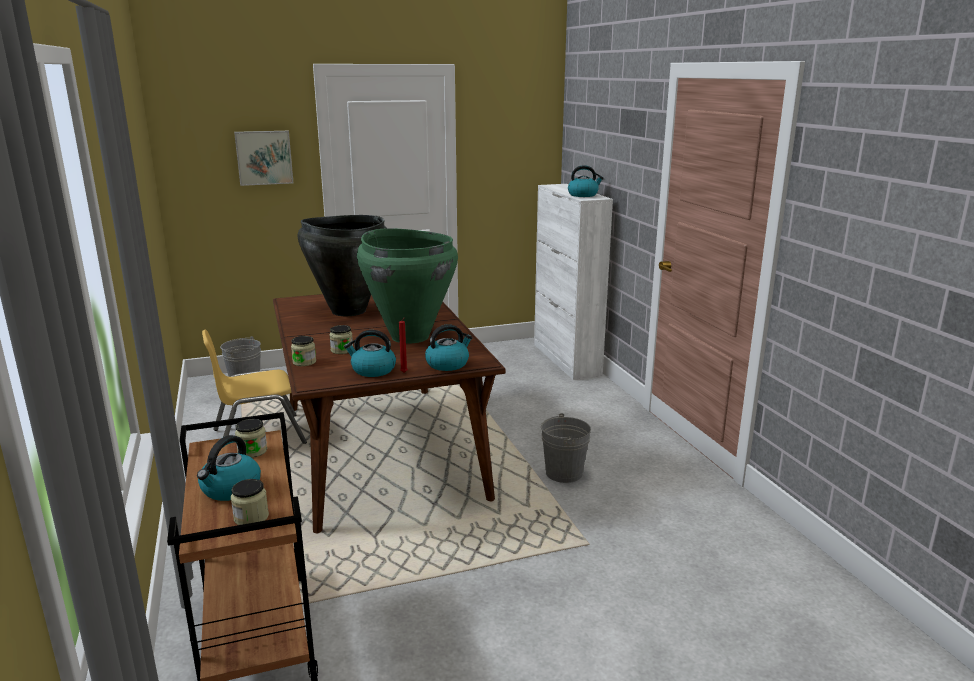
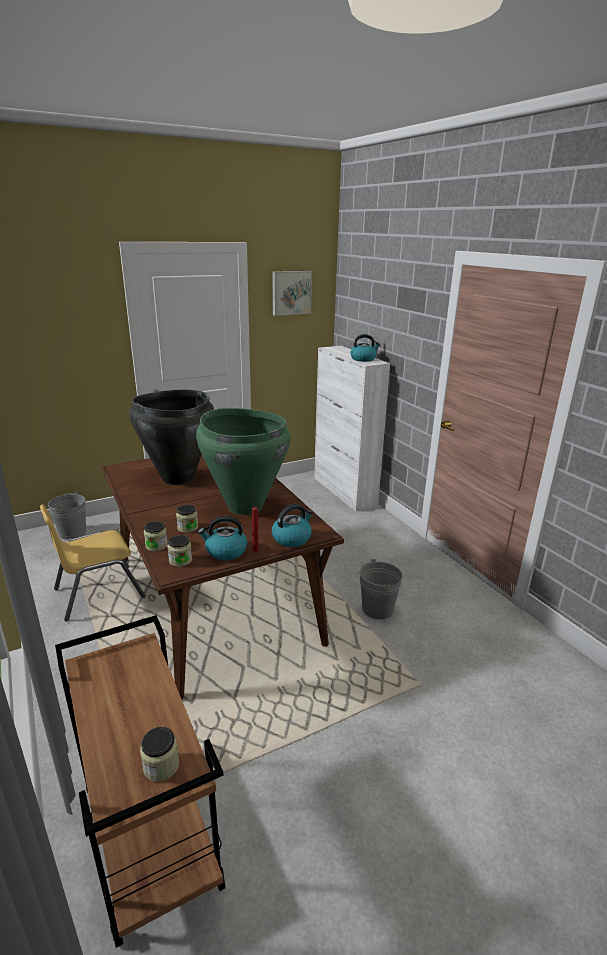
camera: 10 degrees left, 5 degrees up
(230, 489) = (127, 725): kettle -> none
(252, 451) = (135, 666): jar -> jar (180, 560)
(264, 157) = (77, 330): picture -> picture (291, 292)

